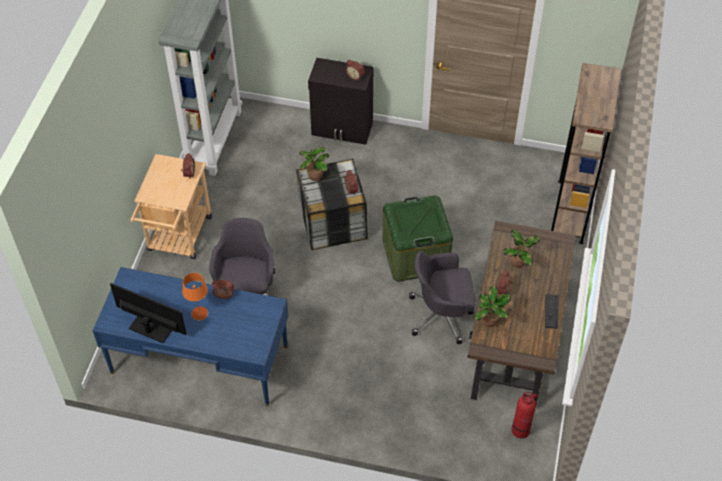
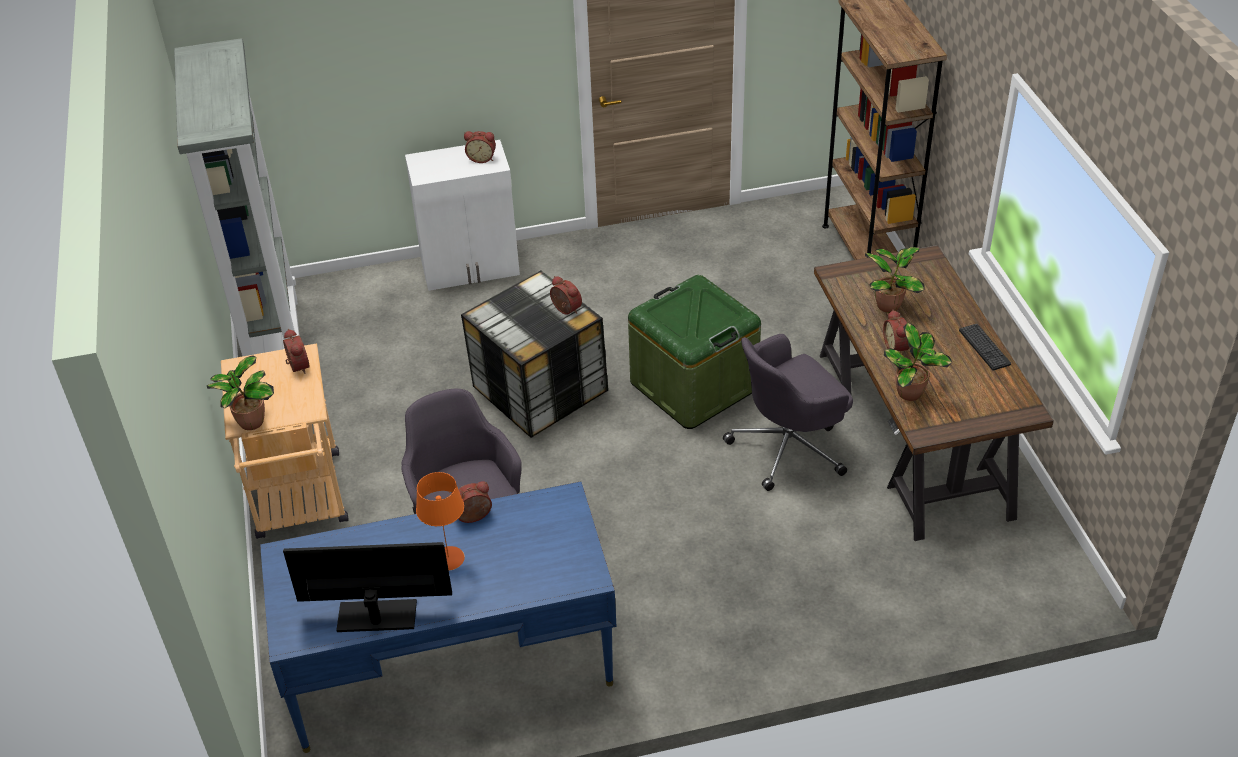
camera: 25 degrees left, 10 degrees down
(314, 176) = (497, 313): potted plant -> potted plant (250, 423)
(342, 129) = (471, 268): black cabinet -> white cabinet
(521, 430) = (1017, 551): fire extinguisher -> none

